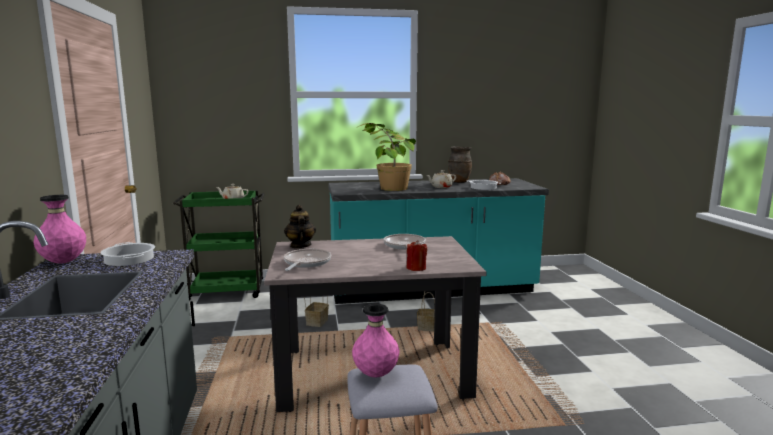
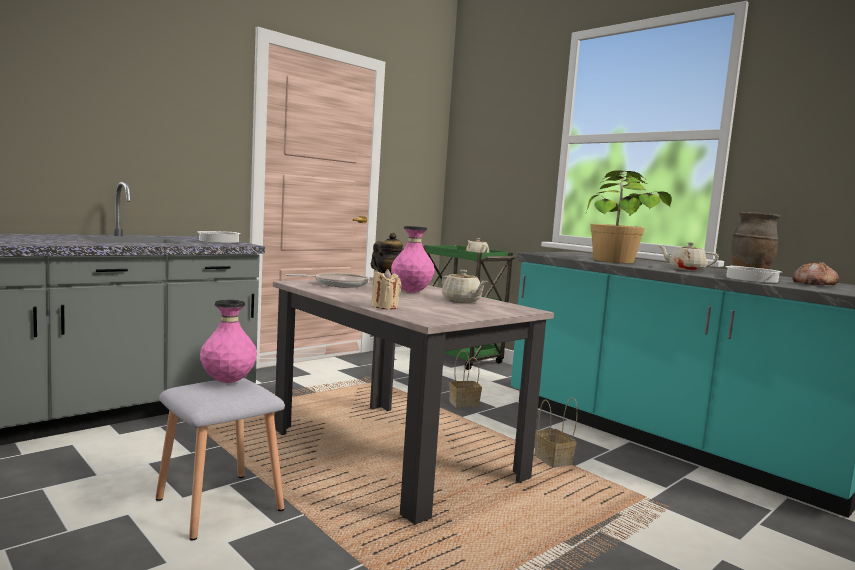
camera: 55 degrees right, 5 degrees down
(64, 262) = (197, 237): pink vase -> pink vase (411, 292)
(404, 246) = (462, 301): frying pan -> beige teapot
(416, 268) = (385, 307): red candle -> beige candle

